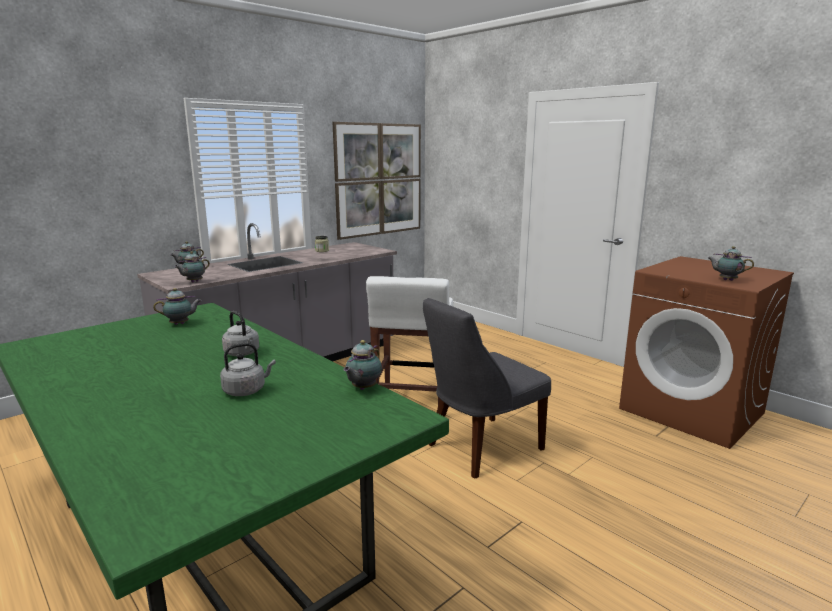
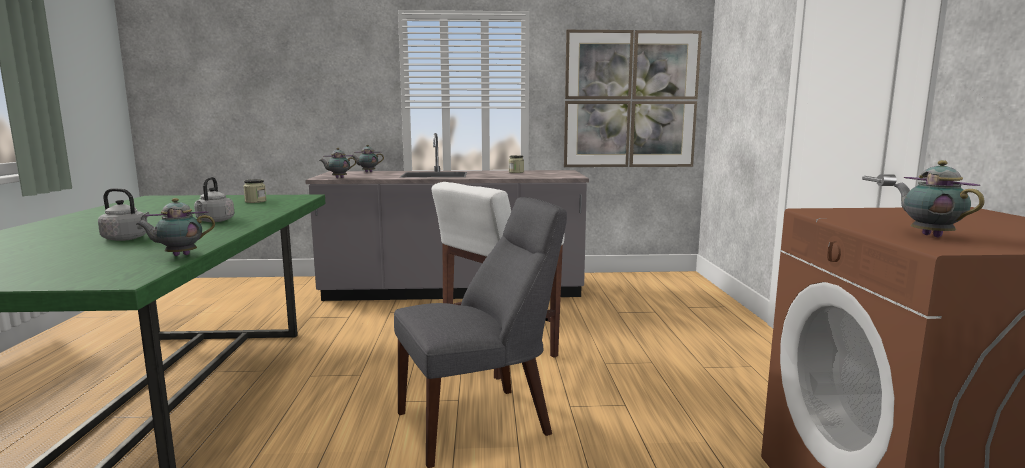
camera: 40 degrees right, 5 degrees down
(181, 324) = (255, 201): teapot -> jar
(480, 448) = (480, 422): grey chair -> grey chair turned 150 degrees clockwise

